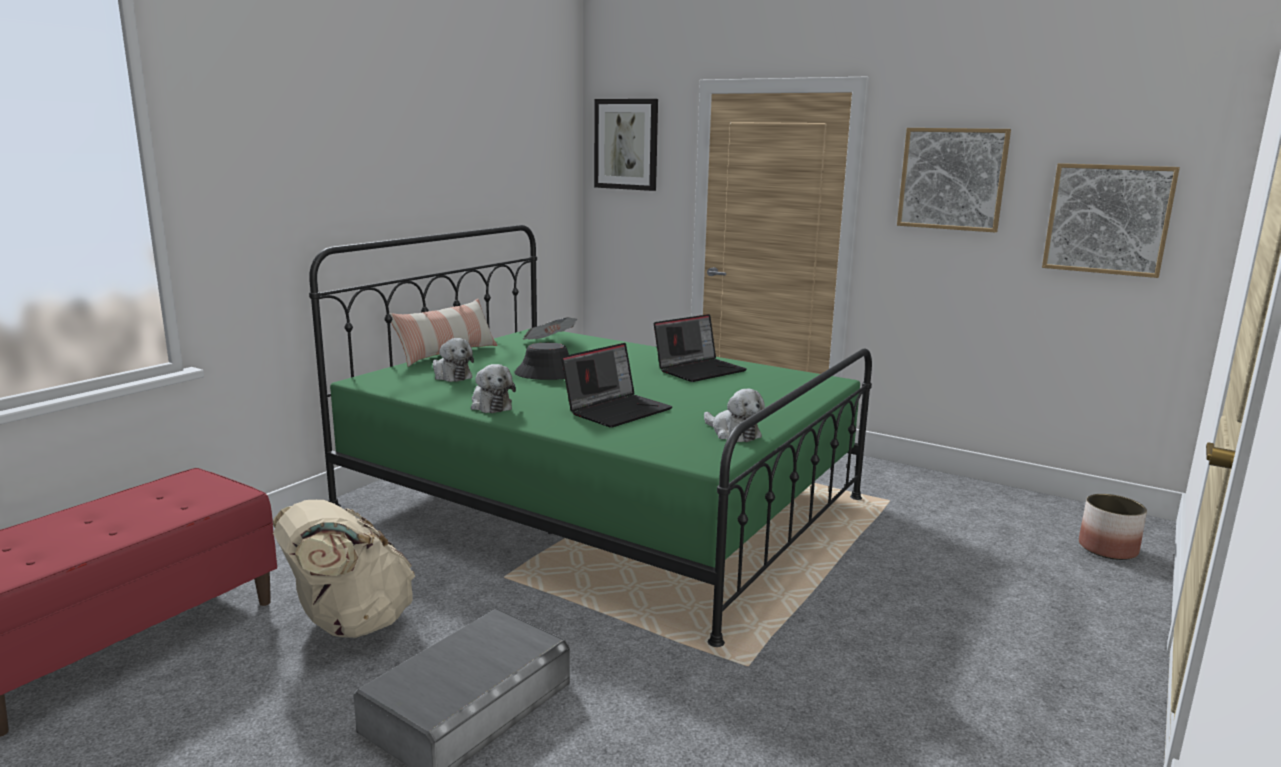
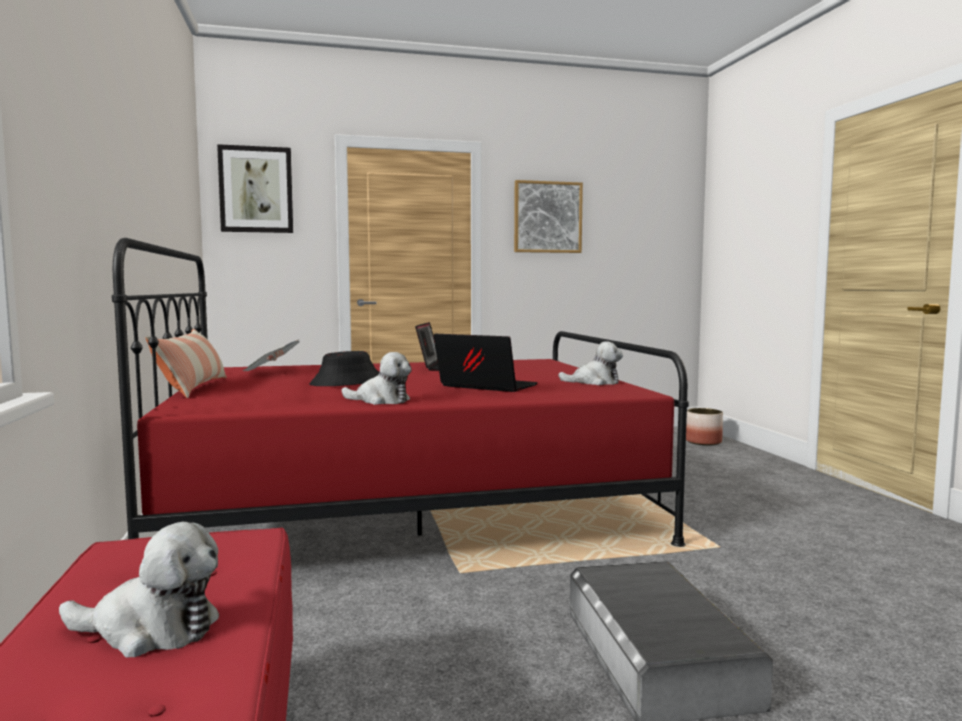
camera: 45 degrees left, 10 degrees down
(349, 624) = (416, 666): beige backpack -> none
(451, 375) = (262, 395): plush toy -> plush toy (151, 630)
(601, 502) = (408, 505): green bed -> red bed
(617, 410) = (484, 387): laptop -> laptop turned 60 degrees counterclockwise
(1107, 219) = (640, 241): picture -> none

